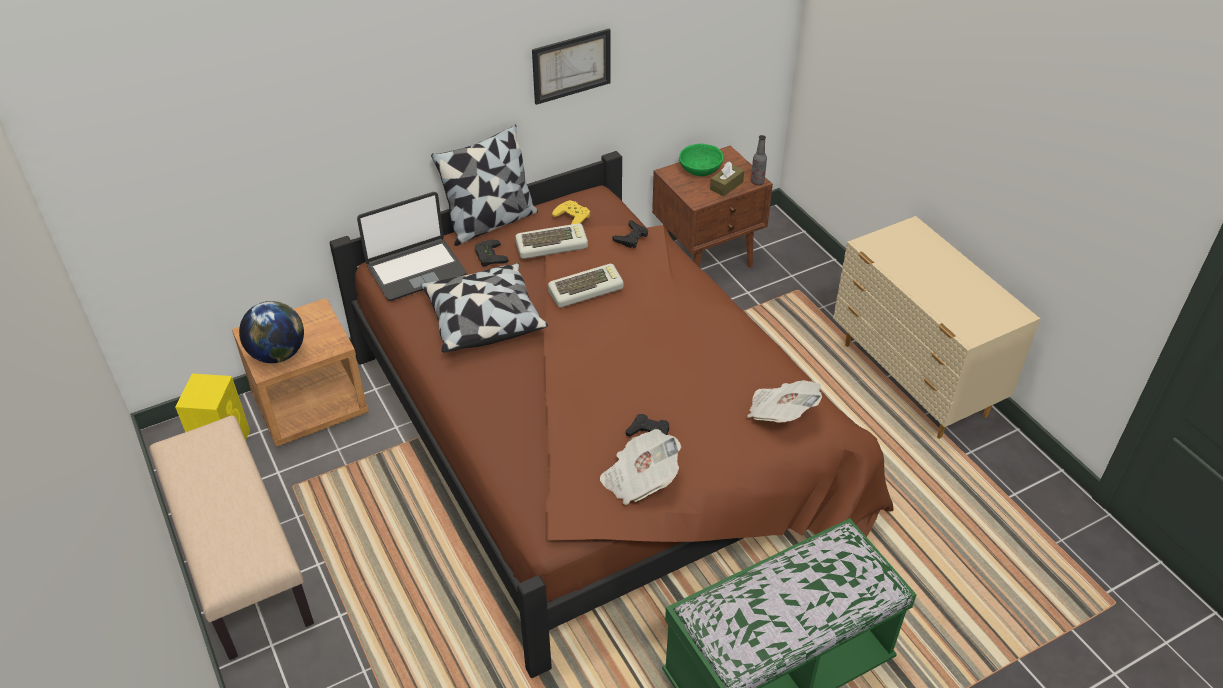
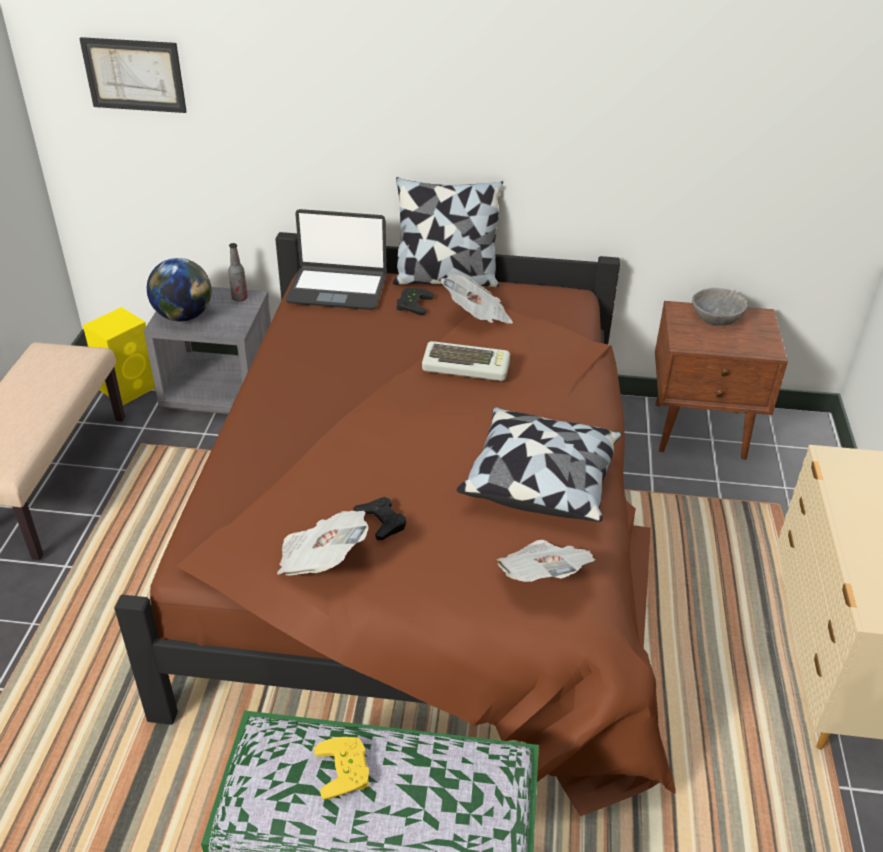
camera: 35 degrees right, 5 degrees down
(311, 406) = (220, 390): brown nightstand -> grey nightstand
(483, 320) = (347, 352): pillow -> pillow (540, 480)
(552, 245) = (477, 316): keyboard -> newspaper
(571, 66) = (580, 134): picture -> picture (134, 75)
(574, 215) = (527, 301): yellow game controller -> yellow game controller (347, 770)
(631, 237) = (563, 342): black game controller -> none
(700, 170) = (716, 318): green bowl -> grey bowl
(726, 186) = (730, 343): brown tissue box -> none
(757, 182) = (770, 353): bottle -> bottle (239, 298)

